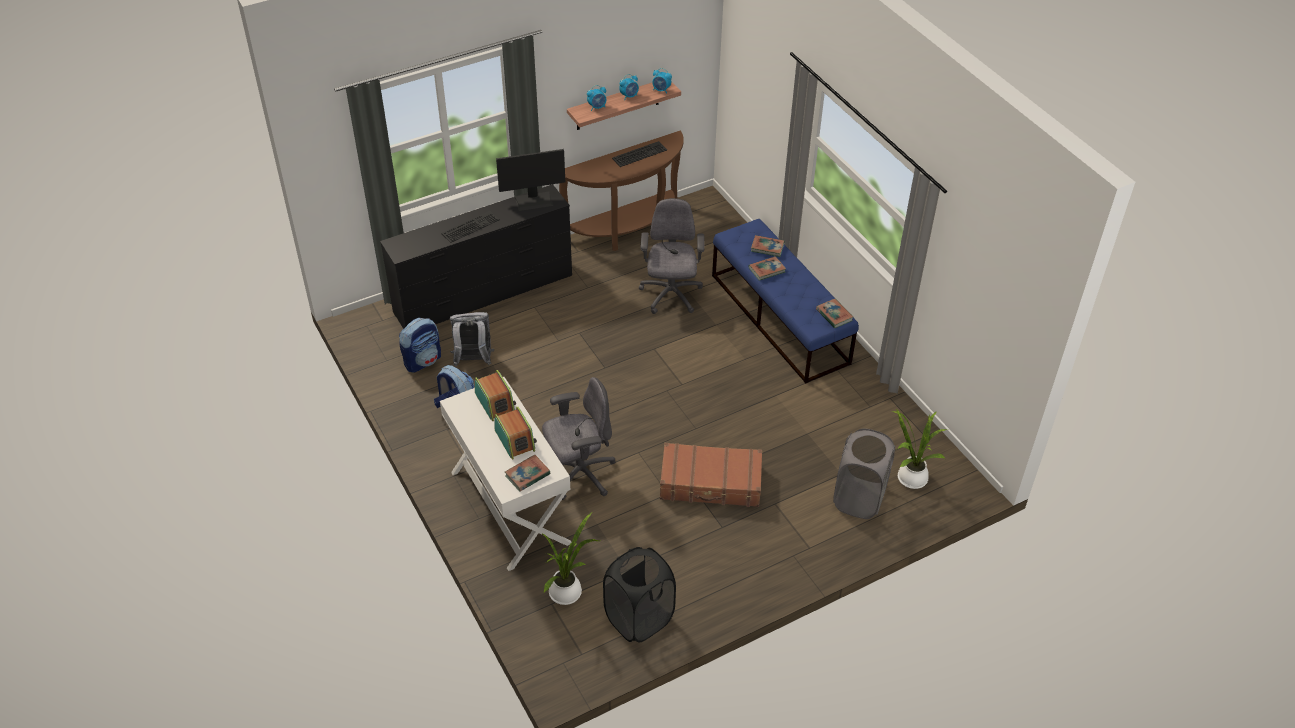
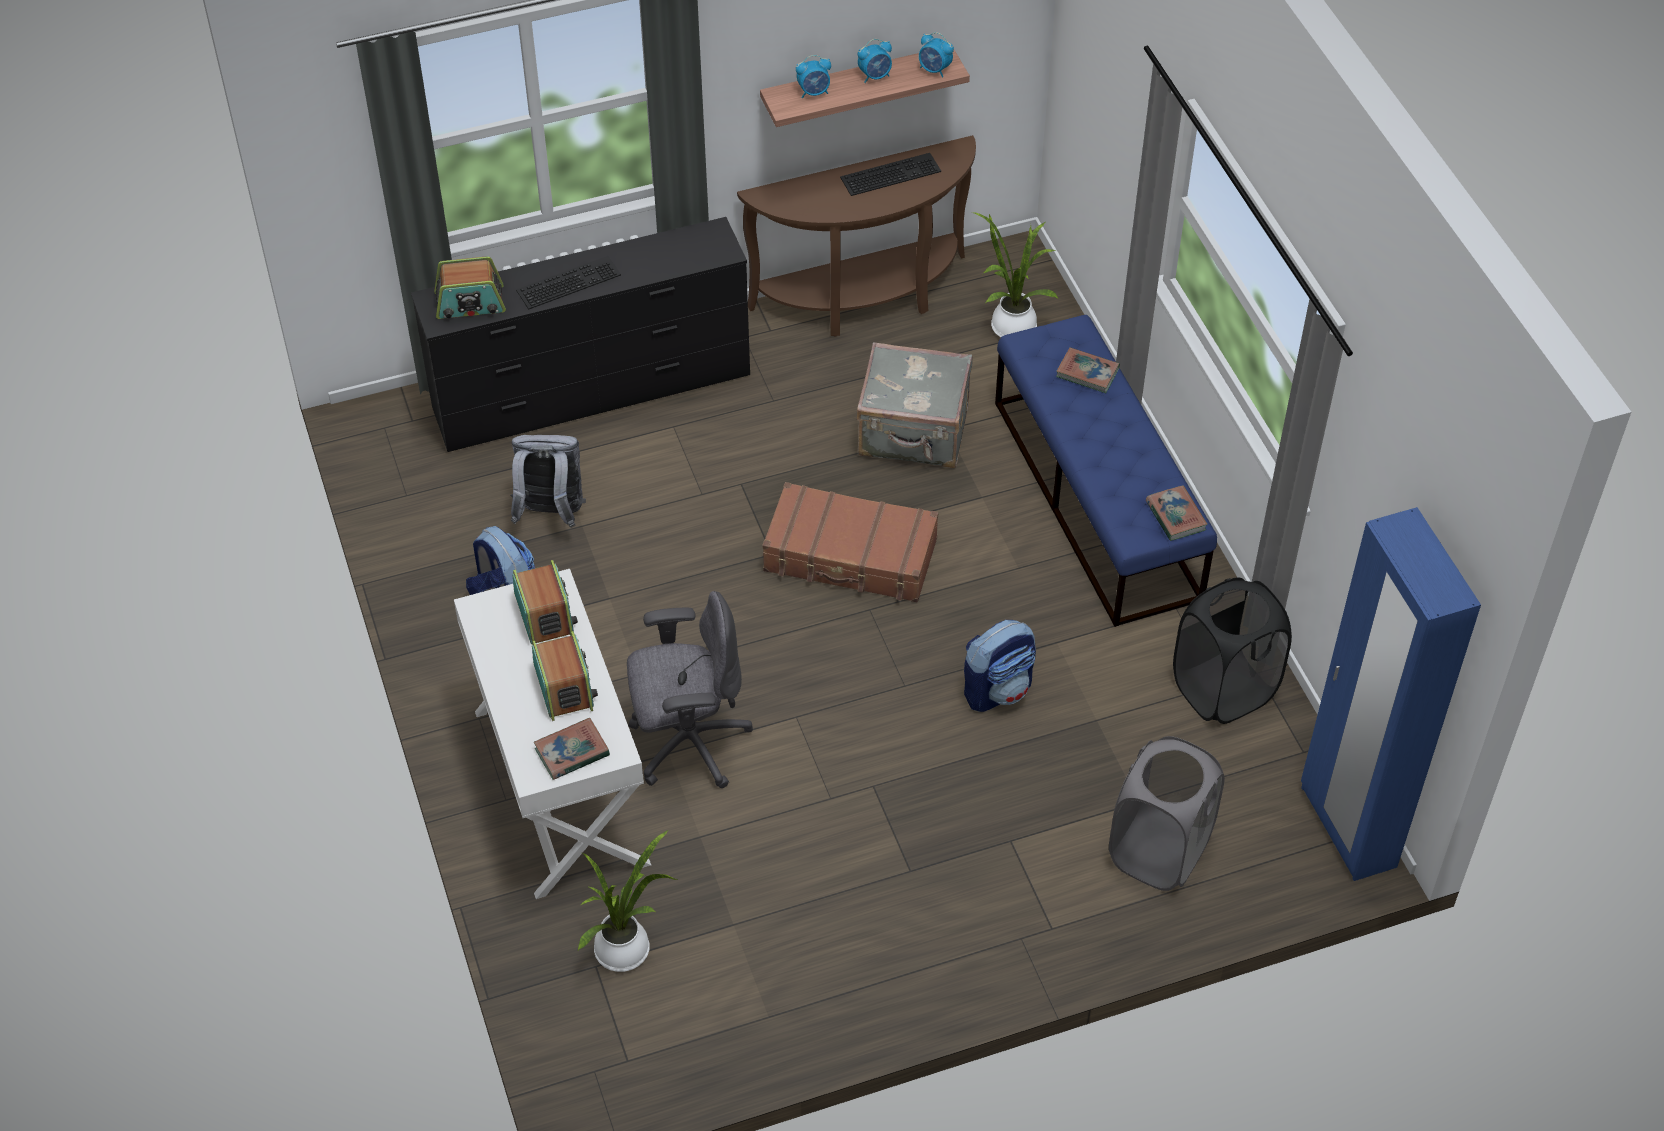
camera: 10 degrees right, 5 degrees up
(416, 243) = (470, 303): none -> radio
(423, 360) = (466, 503): backpack -> backpack (998, 689)
(534, 200) = (687, 245): monitor -> none
(639, 618) = (735, 1013): black laundry basket -> black laundry basket (1223, 690)
(670, 295) = (914, 433): grey office chair -> grey suitcase
(711, 483) = (908, 790): brown suitcase -> brown suitcase (850, 556)
(767, 270) = (1076, 416): book -> none
(909, 477) = (1257, 824): potted plant -> potted plant (1010, 325)
(958, 473) = (1346, 827): none -> blue wardrobe

